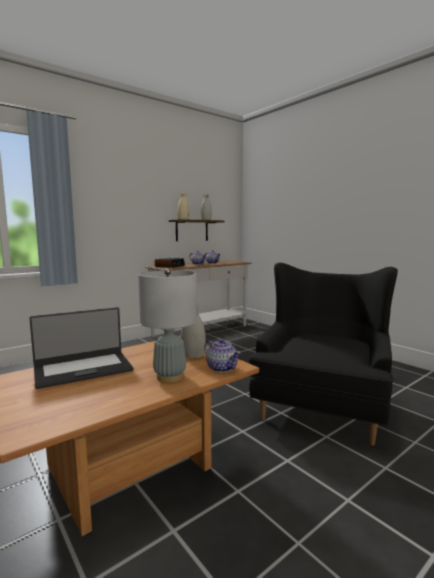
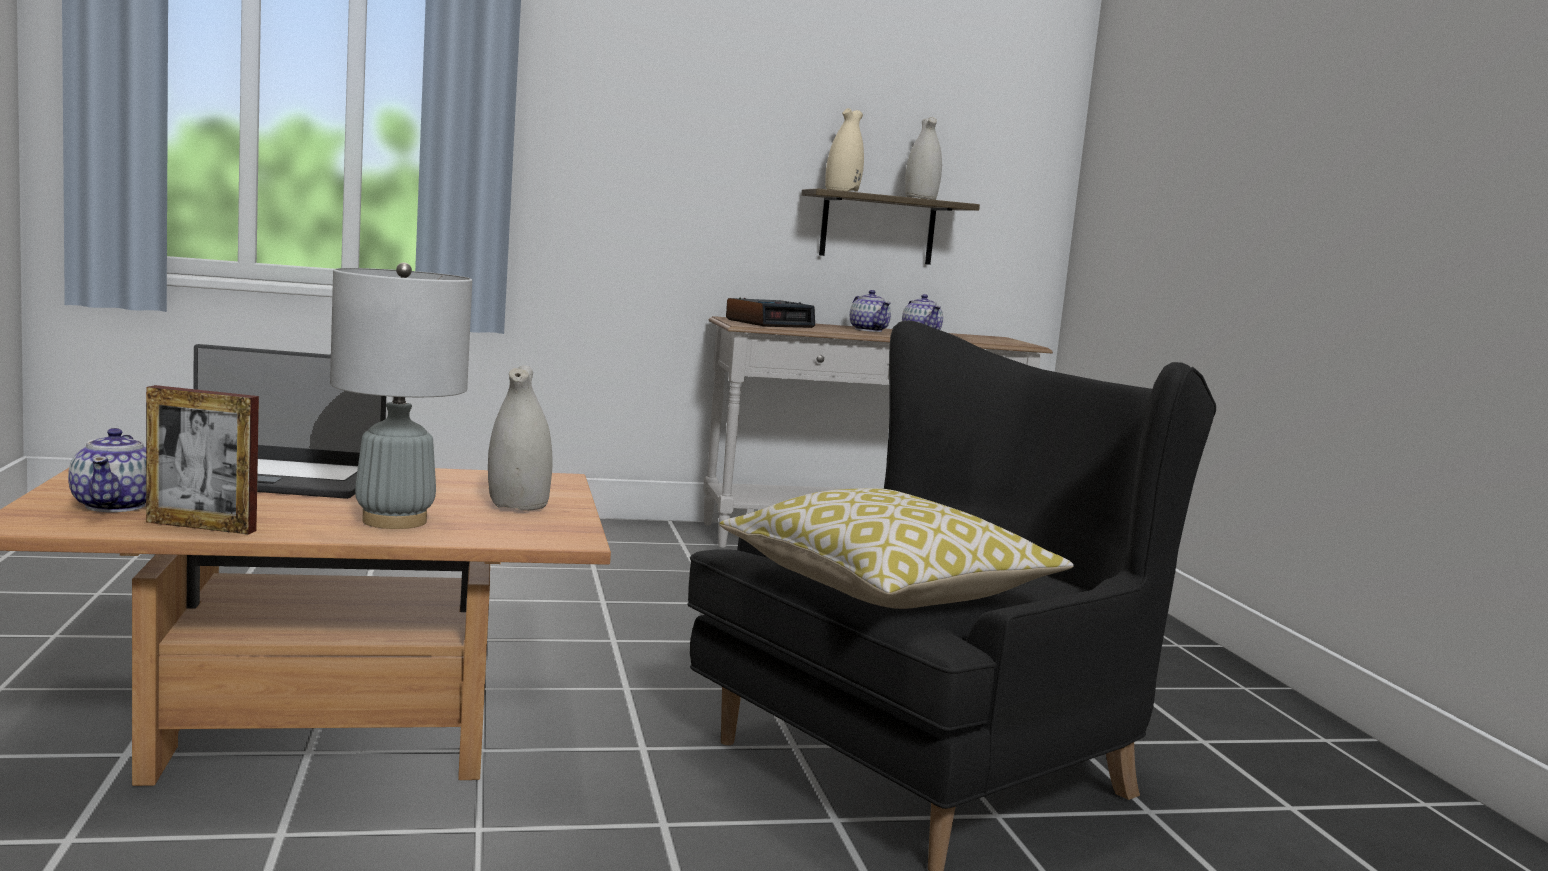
camera: 25 degrees right, 0 degrees up
(106, 406) = (201, 526): none -> picture frame
(221, 368) = (527, 533): teapot -> teapot (116, 505)
(328, 355) = (888, 590): none -> pillow

